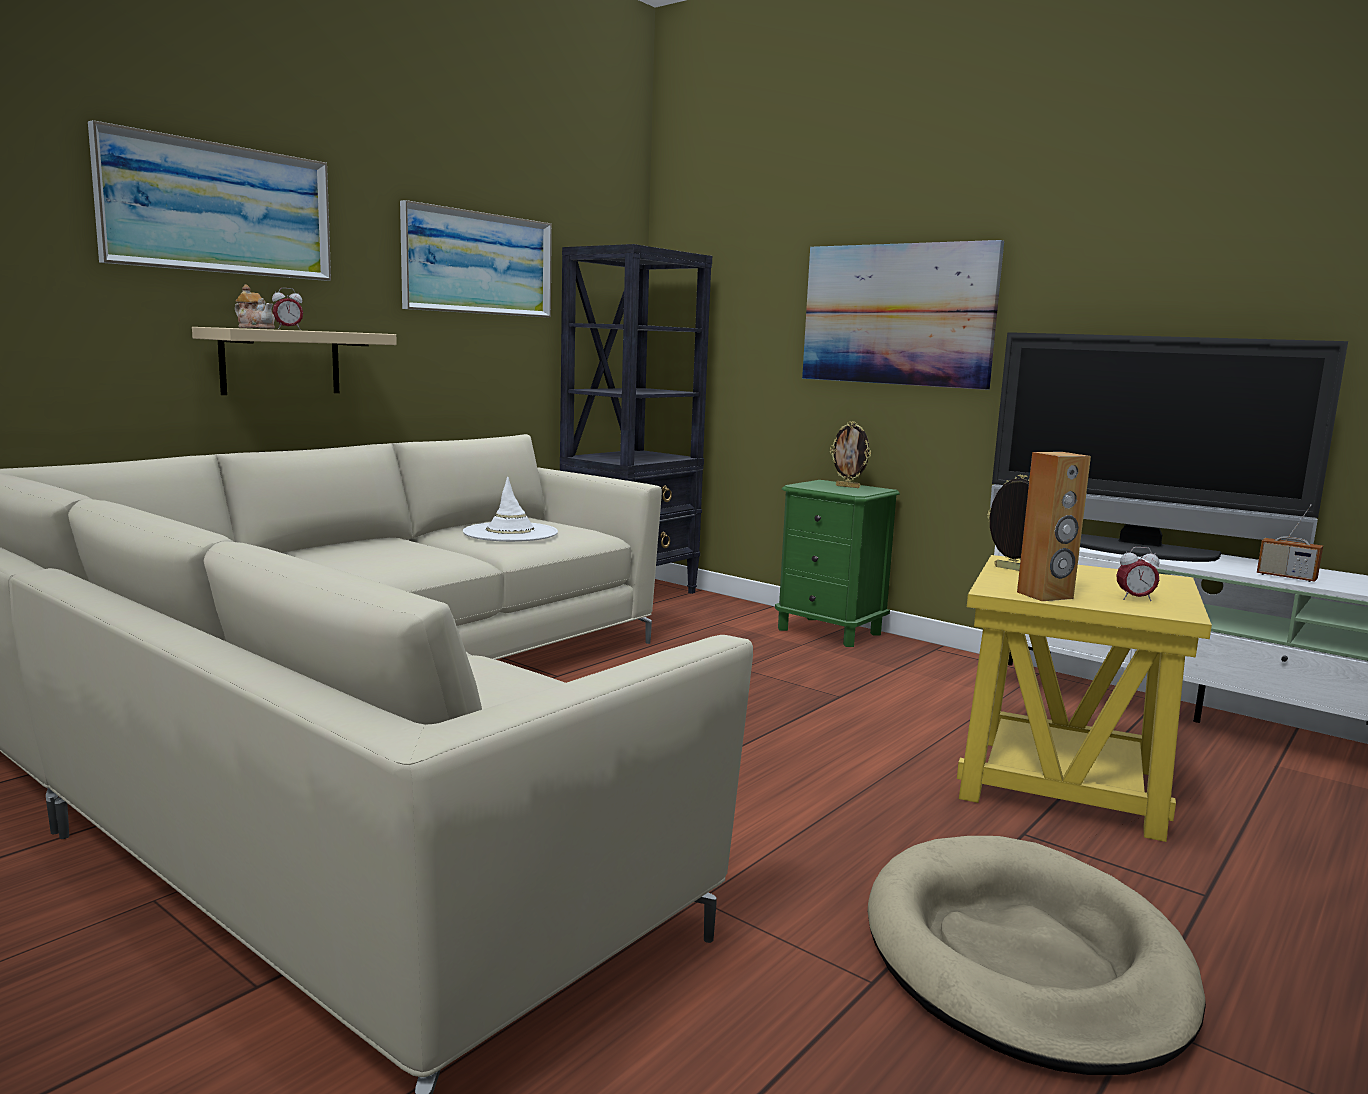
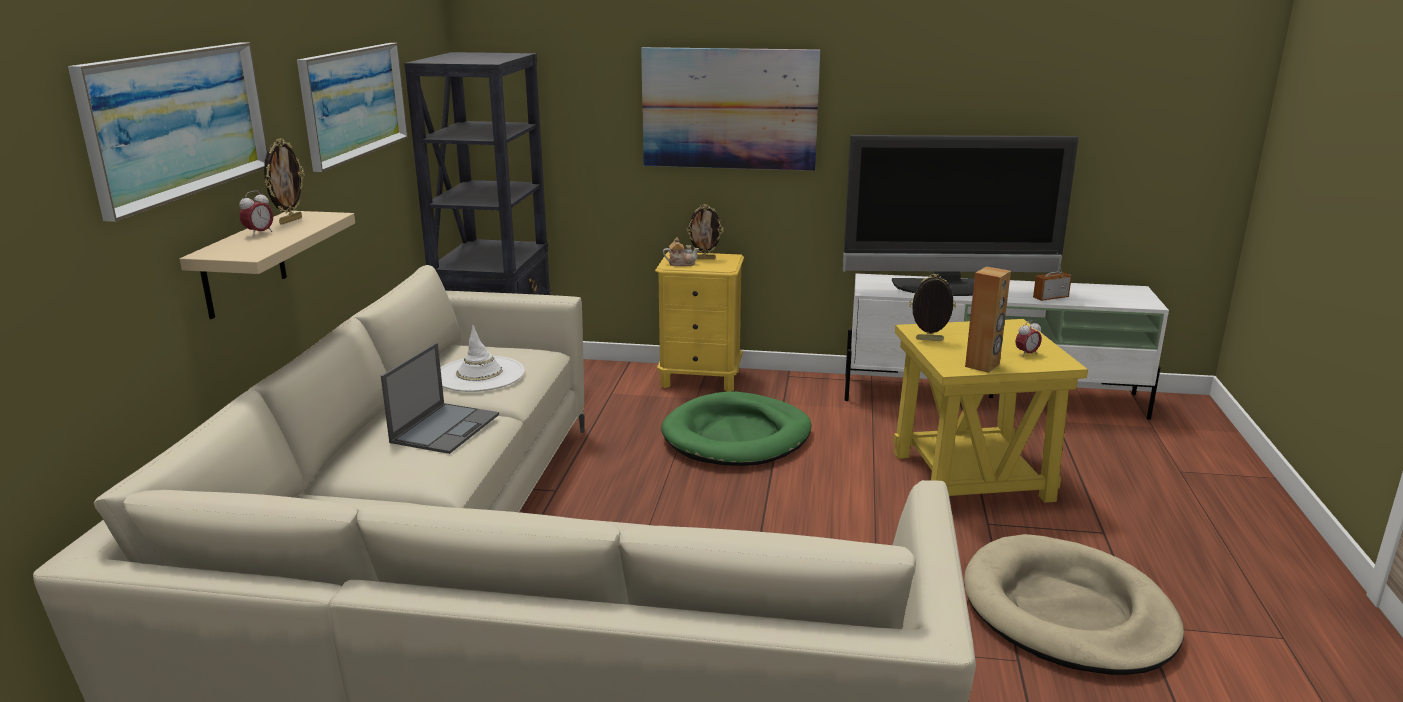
camera: 30 degrees left, 10 degrees up
(256, 328) = (250, 246): teapot -> teapot (681, 264)
(334, 331) = (290, 221): none -> picture frame
(412, 553) = (445, 428): none -> laptop
(803, 681) = (737, 436): none -> green dog bed
(829, 631) = (700, 379): green nightstand -> yellow nightstand
(1286, 577) = (1050, 298): radio -> radio turned 150 degrees clockwise

